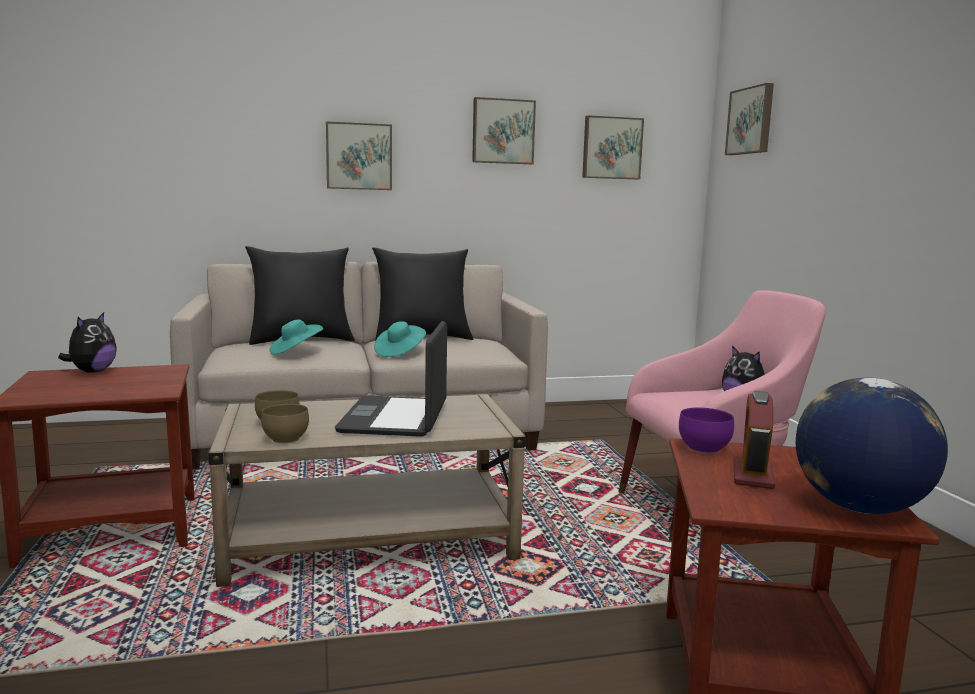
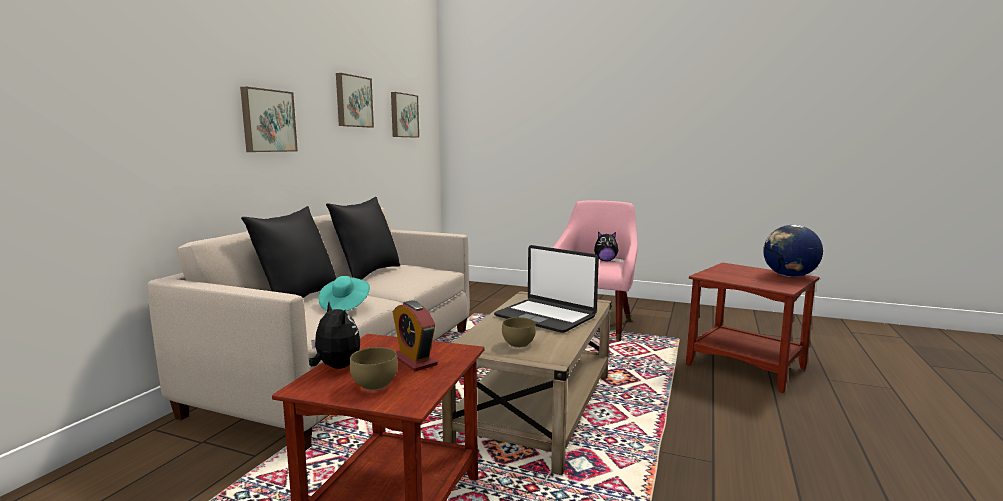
camera: 55 degrees left, 0 degrees up
(287, 439) = (560, 347): brown bowl -> brown bowl (374, 384)
(399, 352) = (397, 285): turquoise hat -> none
(706, 449) = (710, 275): purple bowl -> none
(751, 121) = (481, 101): picture -> none
(753, 475) = (748, 277): alarm clock -> alarm clock (414, 361)

